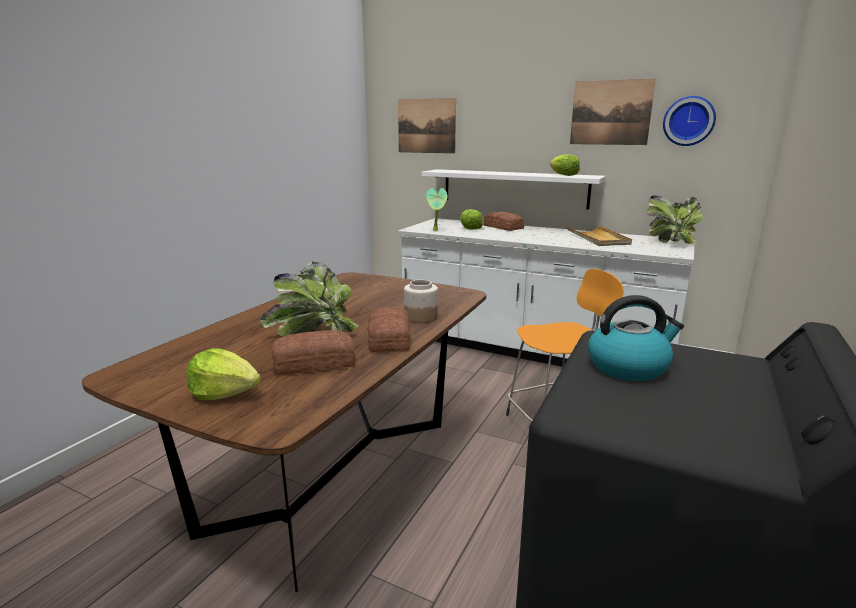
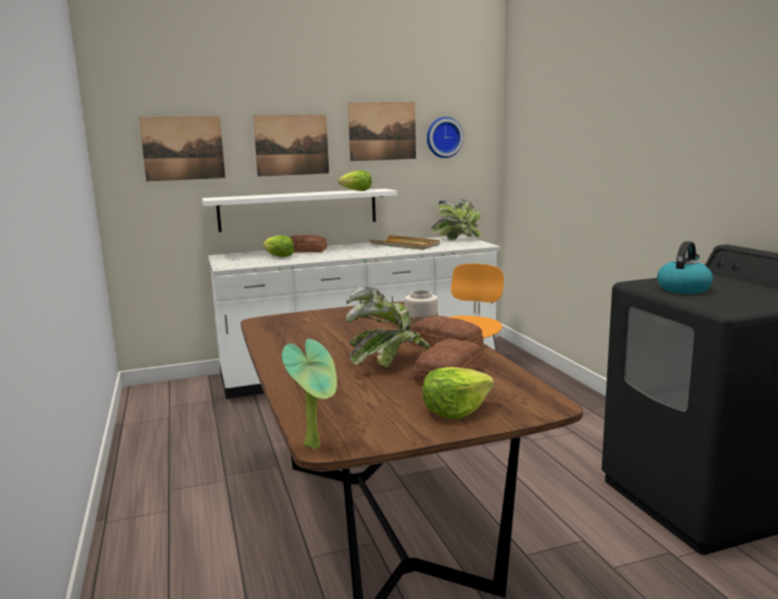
camera: 45 degrees left, 5 degrees down
(436, 231) = (255, 264): potted plant -> potted plant (316, 445)
(514, 125) = (291, 145): none -> picture

